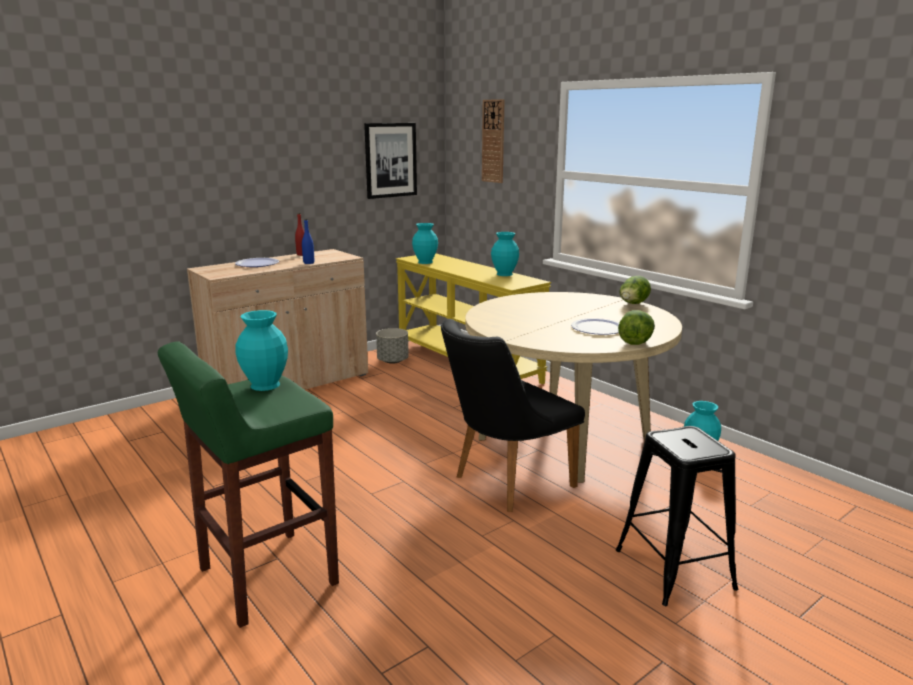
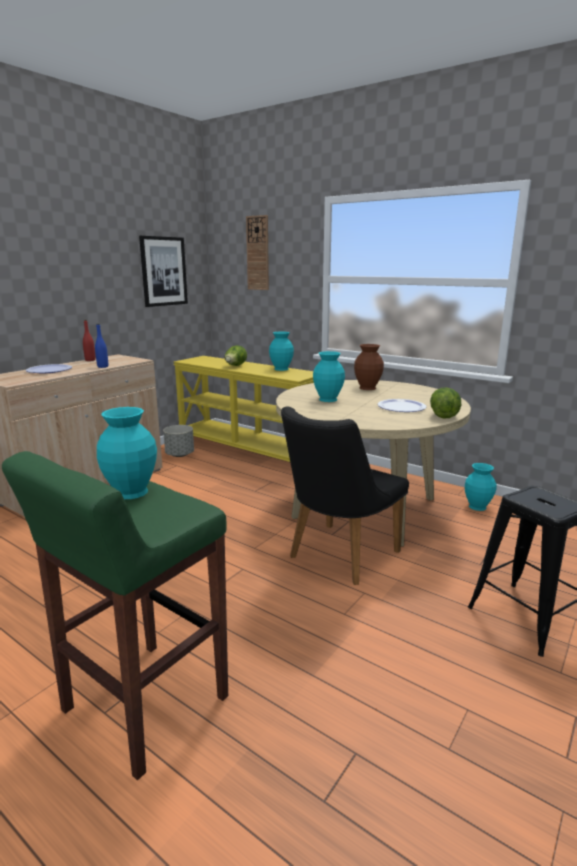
camera: 15 degrees left, 0 degrees up
(425, 262) = (203, 363): turquoise vase -> turquoise vase (327, 399)
(581, 303) = (367, 388): none -> brown vase
(633, 304) = (409, 386): lettuce -> lettuce (235, 366)

